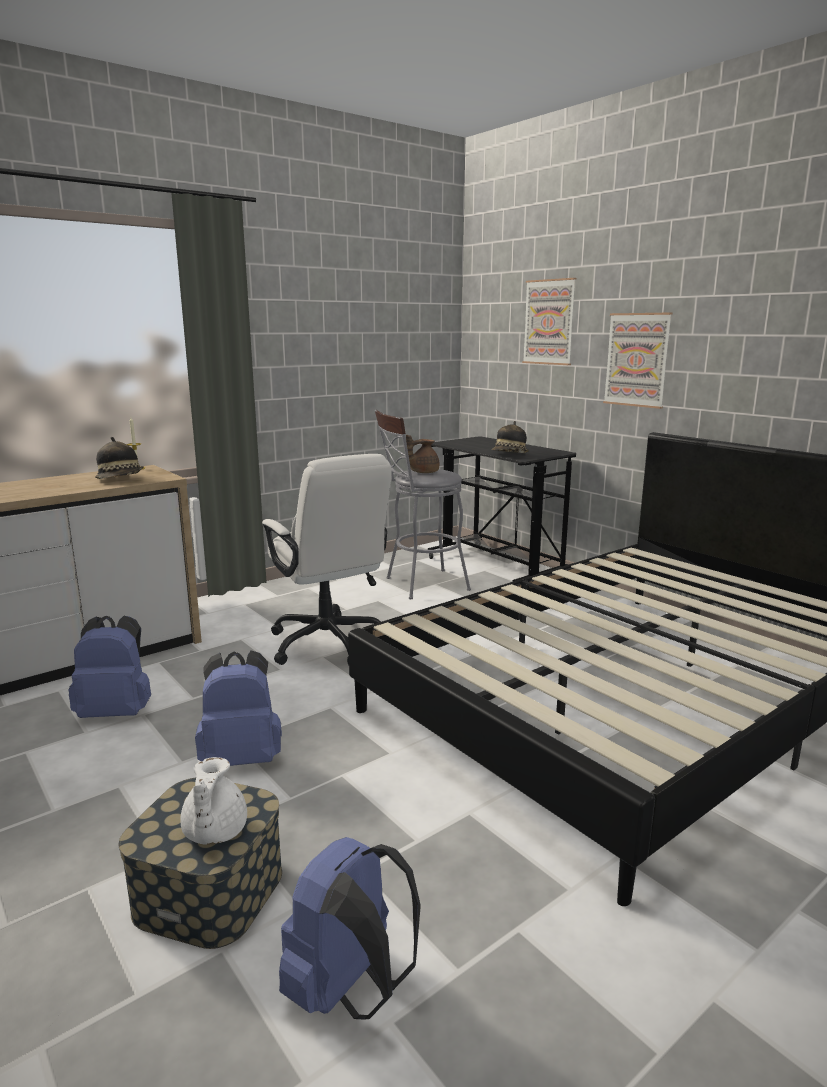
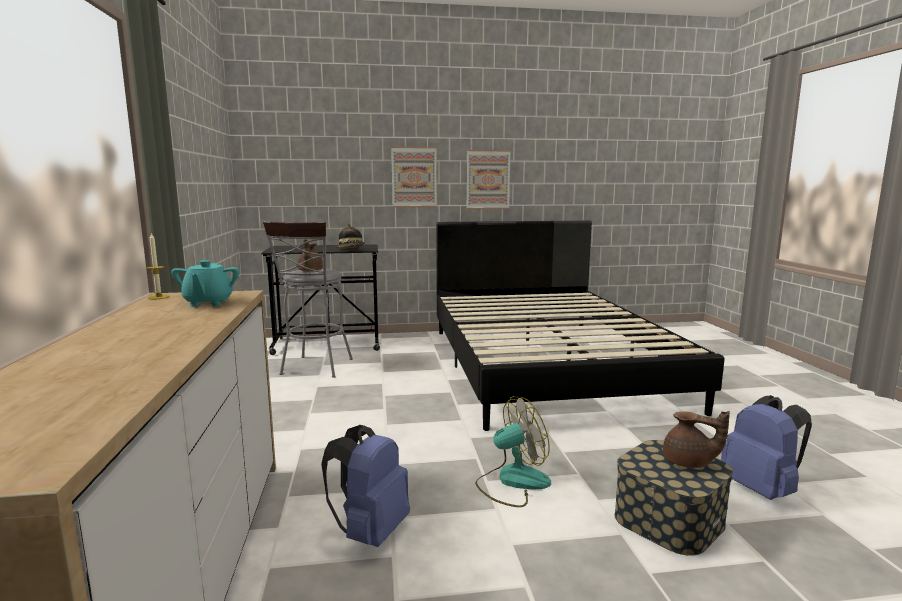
camera: 60 degrees left, 5 degrees down
(121, 479) = (208, 303): hat -> turquoise teapot
(213, 832) = (689, 463): white teapot -> brown teapot
(242, 758) = (512, 482): blue backpack -> fan
(330, 646) = (371, 418): white office chair -> none
(549, 322) = (334, 152): picture -> picture (488, 179)

